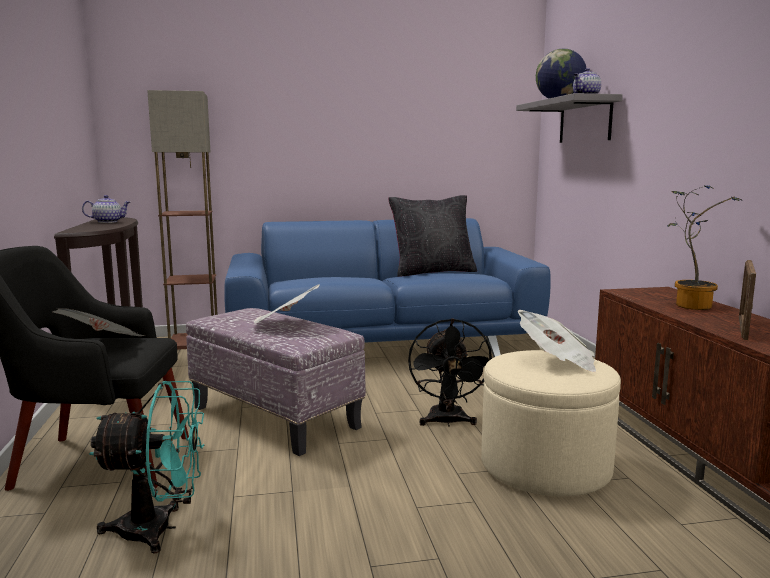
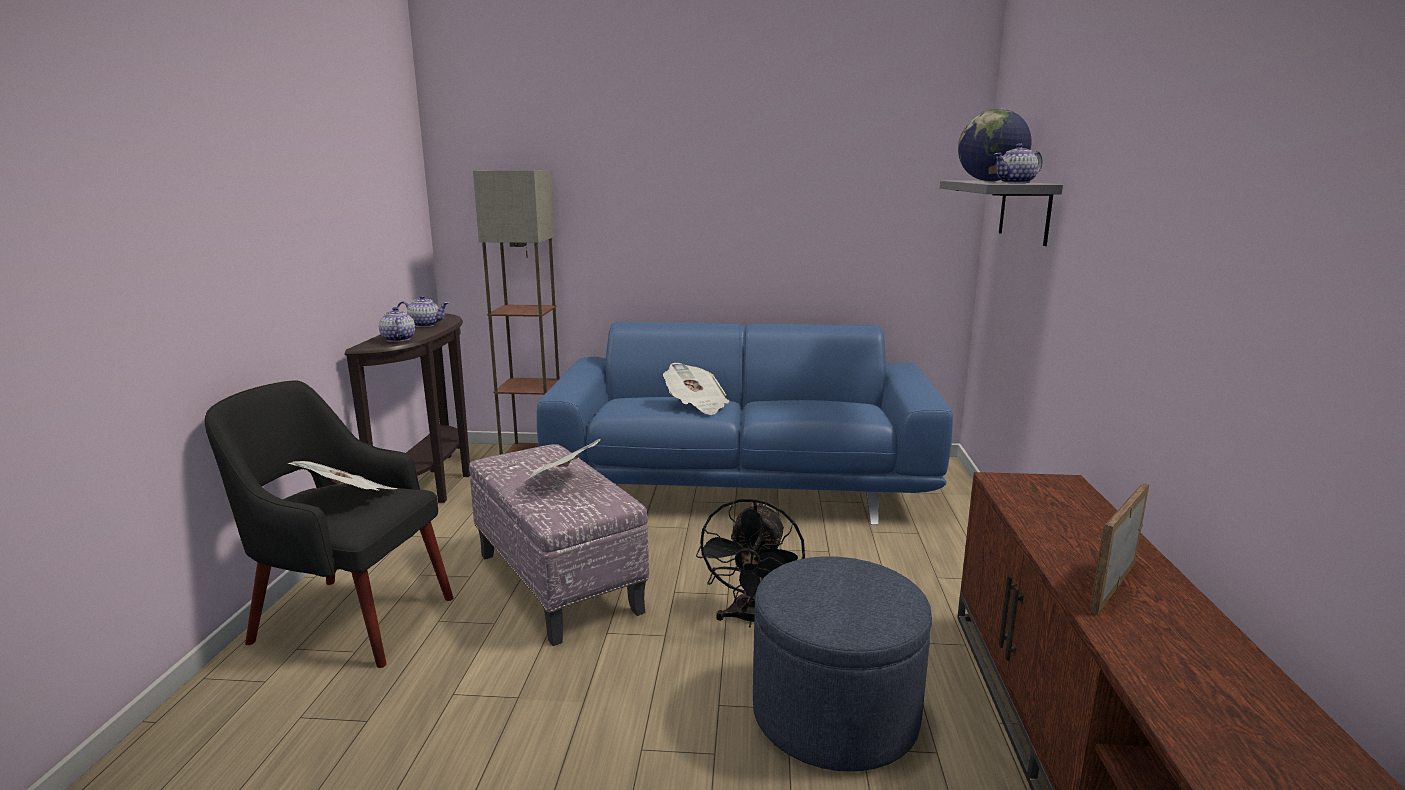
camera: 15 degrees right, 5 degrees up
(96, 228) = (397, 339): none -> teapot
(159, 529) = (357, 727): turquoise fan -> none
(432, 272) = (807, 399): black pillow -> none
(545, 467) = (835, 714): beige ottoman -> blue ottoman
(557, 361) = (854, 587): newspaper -> newspaper (696, 405)
(690, 305) = (1077, 521): potted plant -> none

